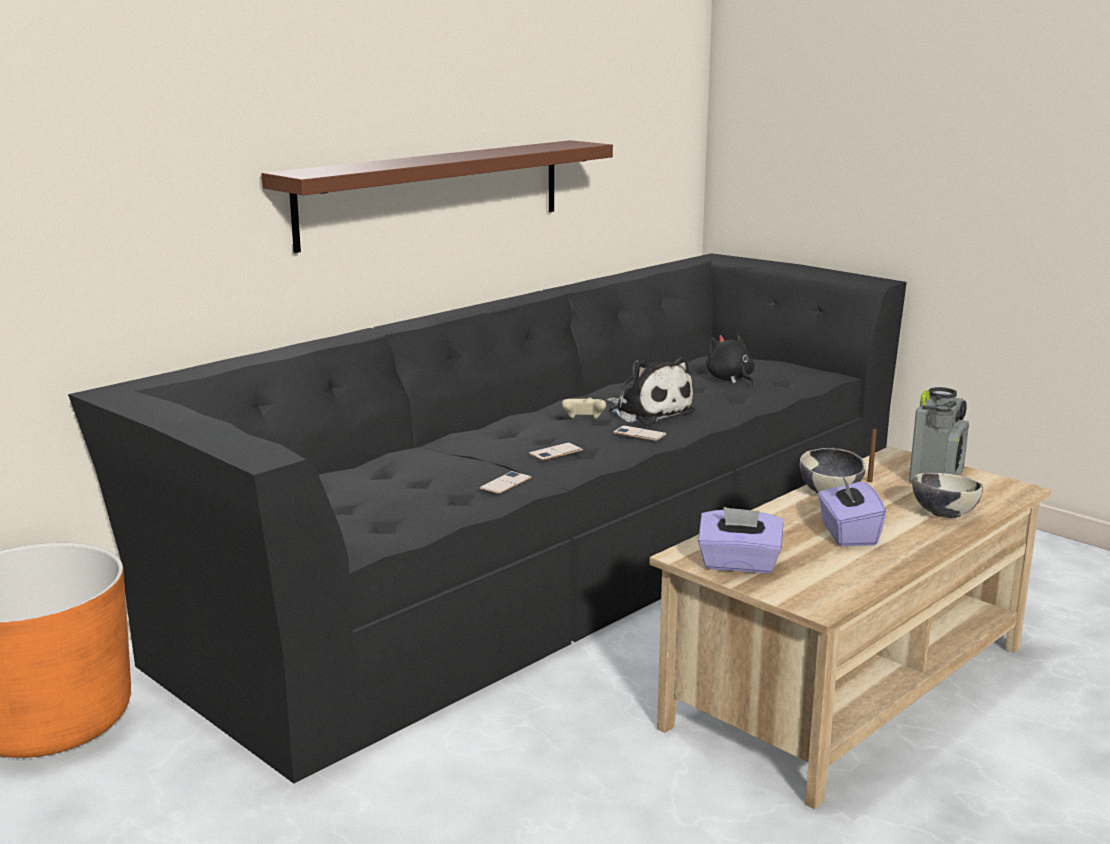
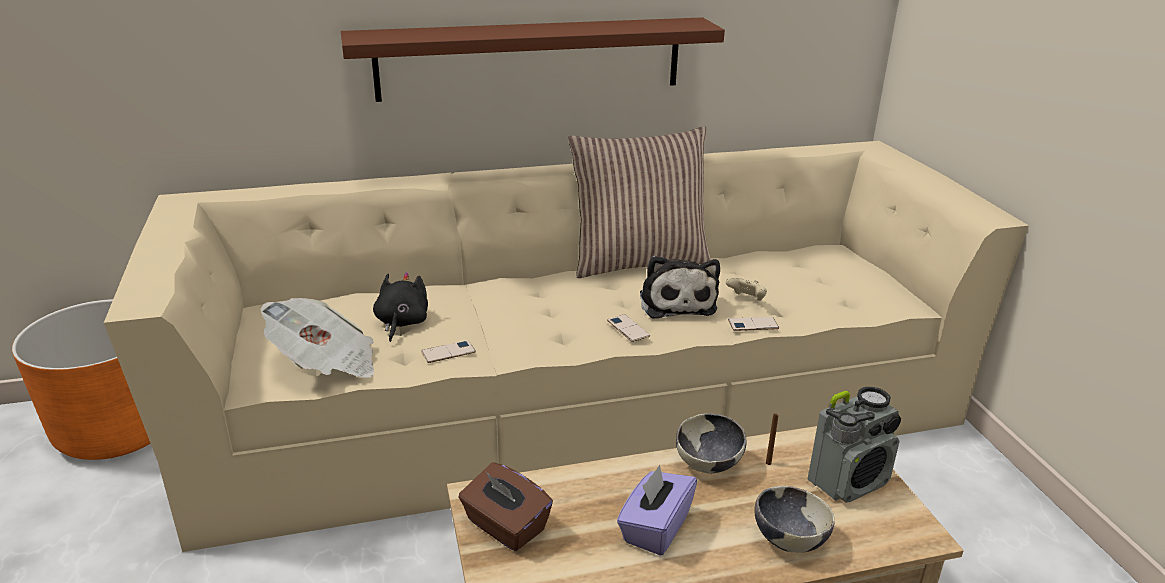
camera: 30 degrees right, 10 degrees up
(398, 518) = (326, 363): none -> newspaper
(554, 557) = (580, 403): black sofa -> beige sofa
(555, 452) = (532, 328): phone -> phone (753, 324)
(564, 395) = (638, 260): none -> pillow
(583, 420) = (607, 296): beige game controller -> beige game controller (746, 299)
(730, 379) = (800, 283): black plush toy -> black plush toy (401, 323)
(739, 564) = (505, 526): purple tissue box -> brown tissue box

